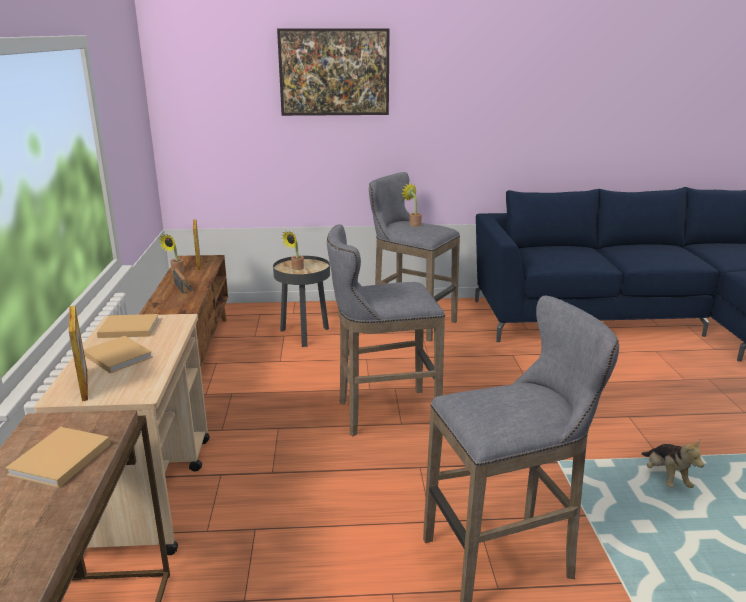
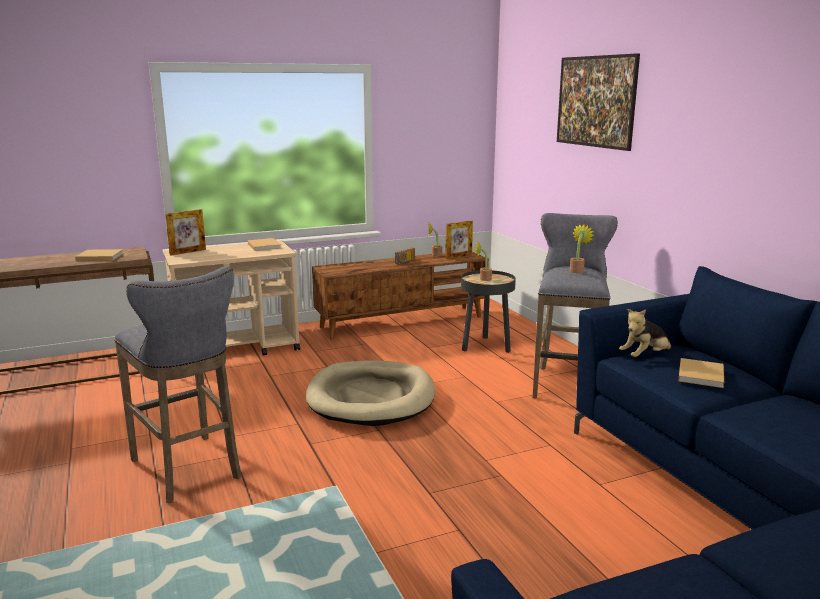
camera: 70 degrees right, 5 degrees down
(117, 356) = (225, 250): beige book -> beige book (700, 374)
(382, 414) = (371, 398): grey stool -> beige dog bed
(666, 478) = (334, 555): plush toy -> plush toy (645, 356)

